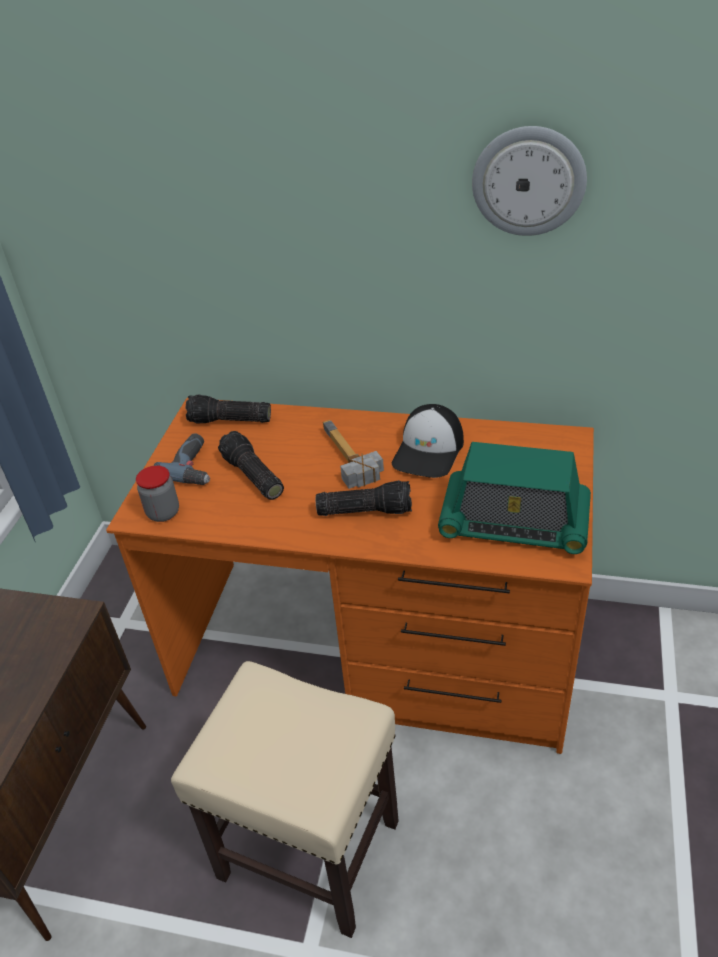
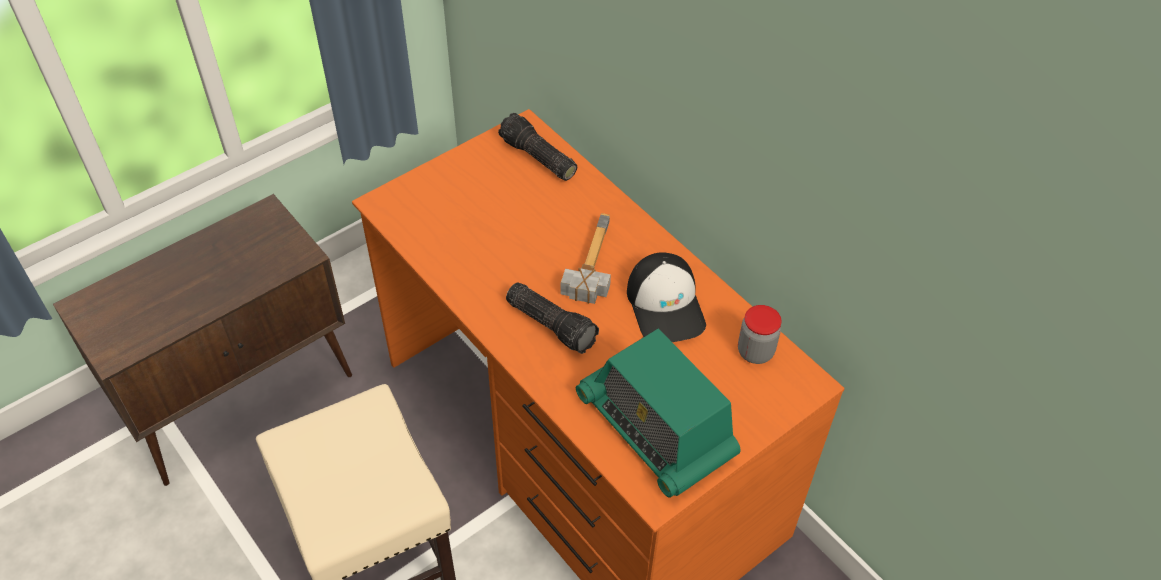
camera: 35 degrees right, 10 degrees up
(163, 513) = (403, 214): jar -> jar (755, 352)
(194, 466) = (467, 185): power drill -> none
(251, 476) = (499, 227): flashlight -> none
(429, 451) = (666, 305): cap -> cap turned 75 degrees counterclockwise
(528, 181) = (838, 109): wall clock -> none

